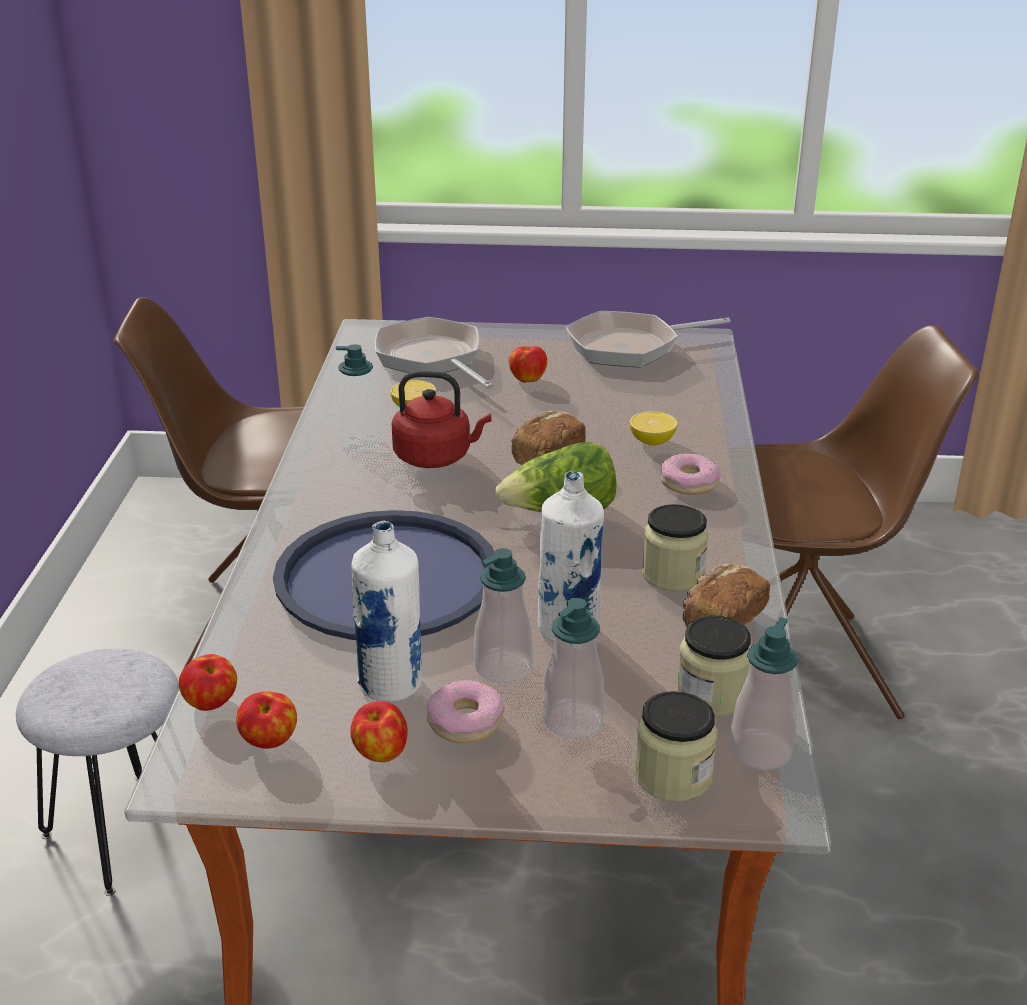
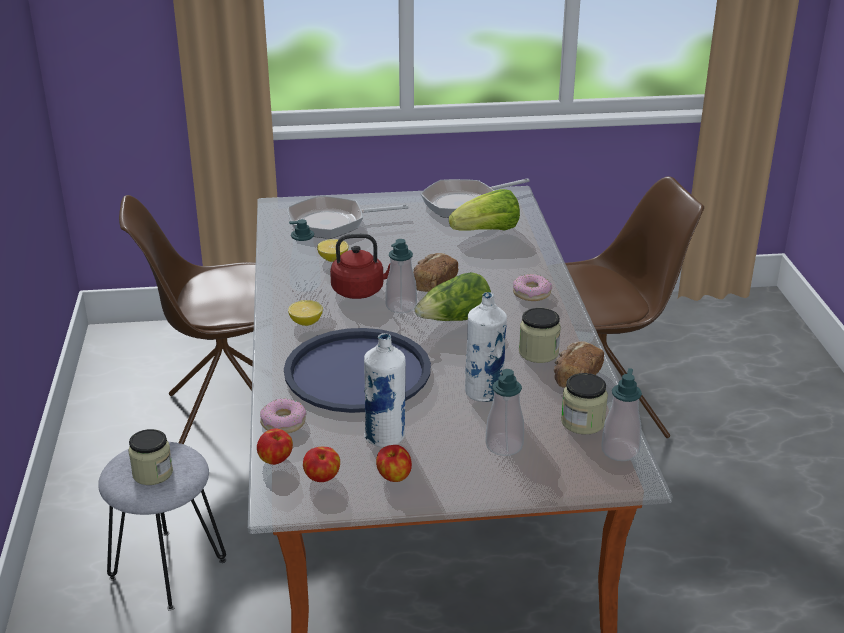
camera: 10 degrees left, 0 degrees up
(432, 359) = (332, 223): frying pan -> frying pan turned 60 degrees counterclockwise
(465, 721) = (439, 453): donut -> donut (283, 422)
(503, 667) = (451, 419): soap dispenser -> soap dispenser (401, 306)
(527, 379) = (403, 232): apple -> none
(650, 388) = (487, 232): none -> lettuce
(652, 442) = (499, 268): lemon -> lemon (306, 322)
(673, 776) = (573, 470): jar -> jar (152, 473)

